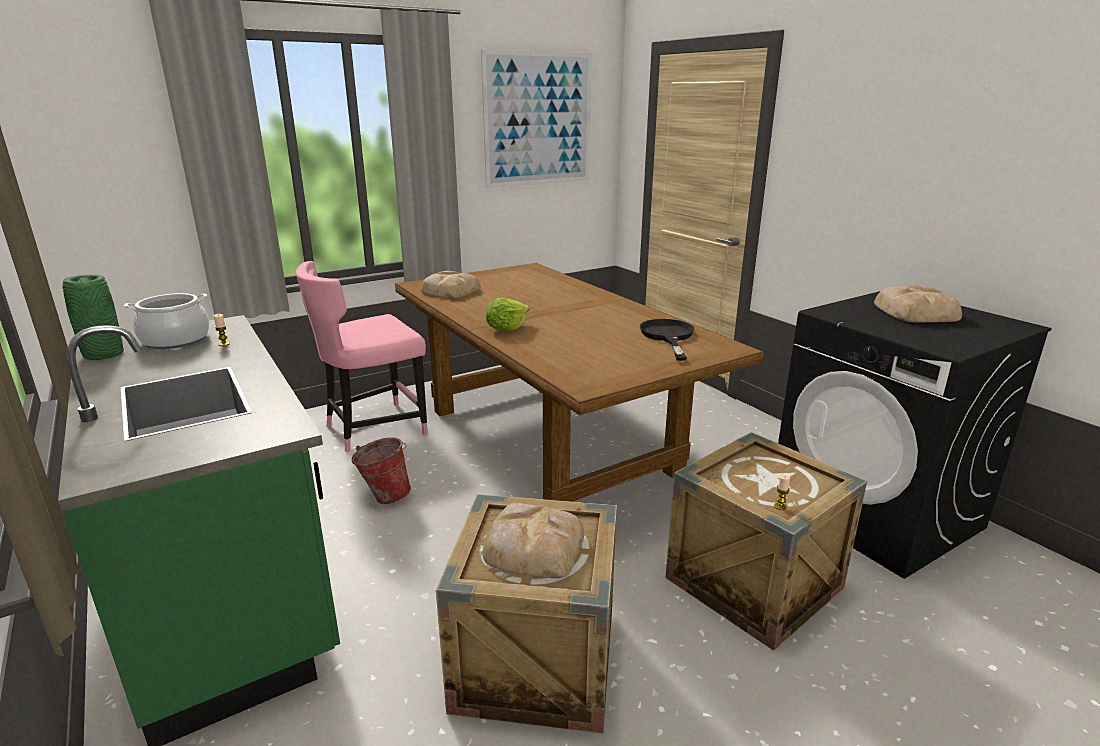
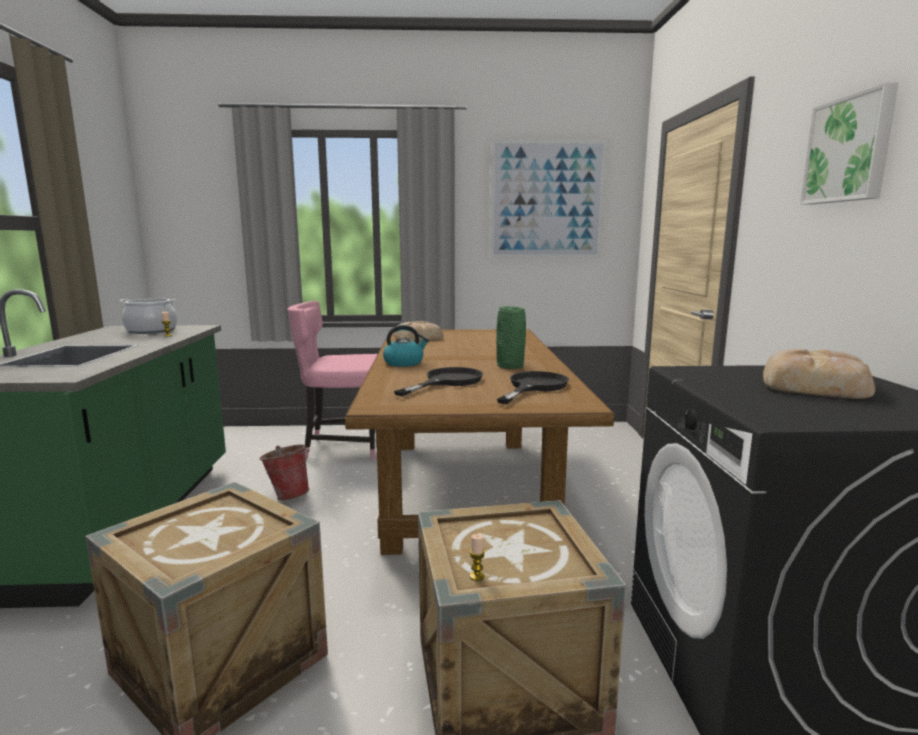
camera: 30 degrees right, 10 degrees down
(103, 354) = (101, 332): green vase -> green vase (510, 366)
(506, 329) = (404, 363): lettuce -> kettle
(532, 546) = (204, 531): bread -> none
(590, 345) = (447, 381): none -> black frying pan
(897, 122) = (850, 150): none -> picture

